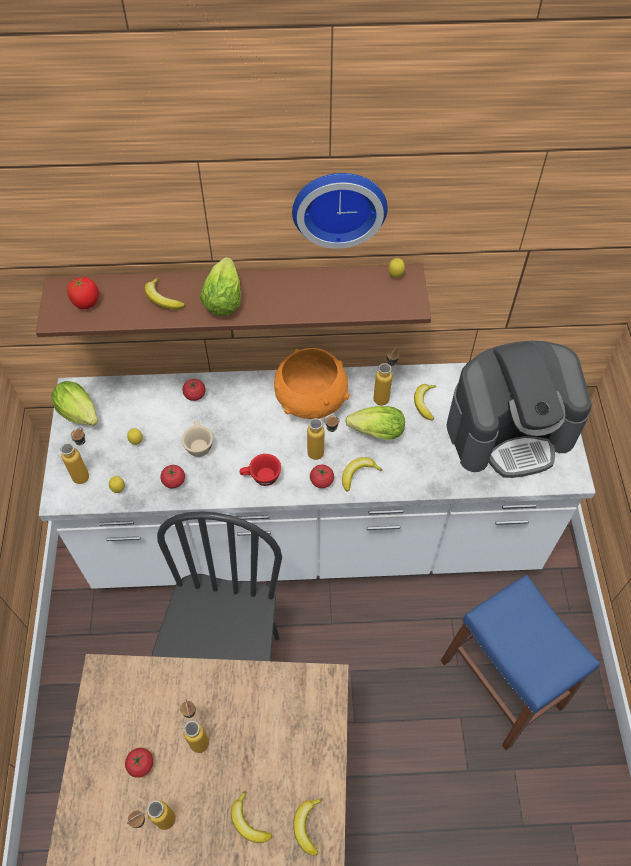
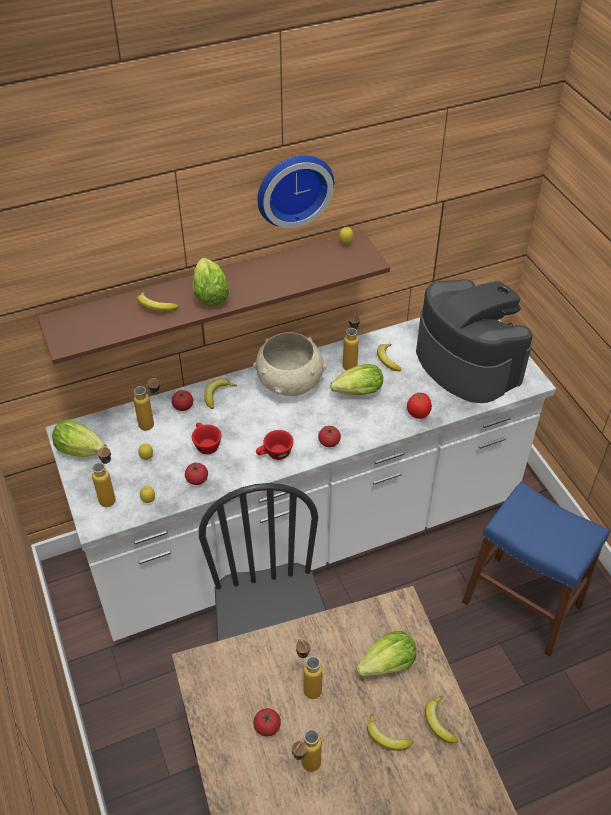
camera: 20 degrees left, 10 degrees down
(86, 302) = (87, 325): tomato -> tomato (418, 413)
(198, 444) = (205, 444): beige cup -> red cup
(280, 743) = (384, 666): none -> lettuce
(310, 400) = (289, 383): orange bowl -> beige bowl
(322, 453) = (319, 421): bottle -> bottle (152, 423)
(358, 474) = (358, 428): banana -> banana (217, 394)
(509, 431) = (467, 362): coffee machine -> coffee machine turned 90 degrees counterclockwise

